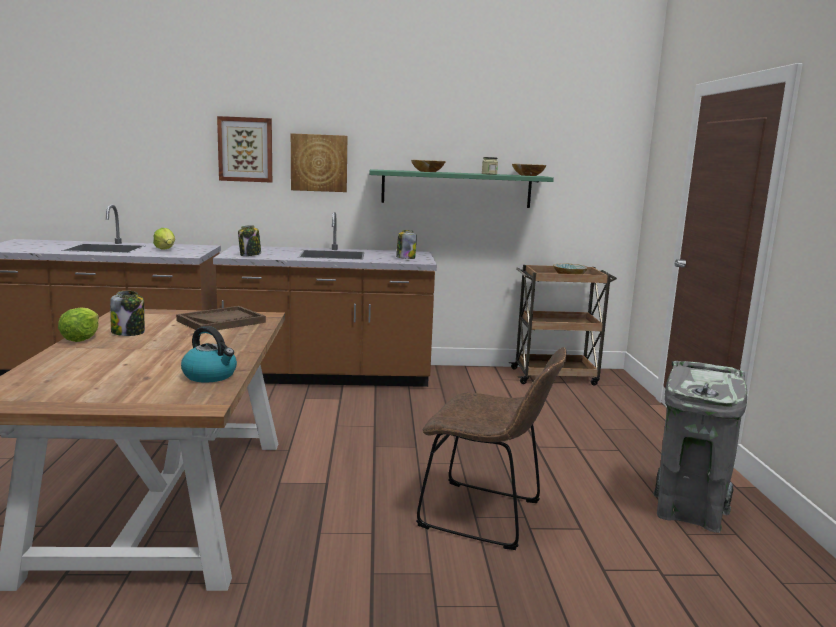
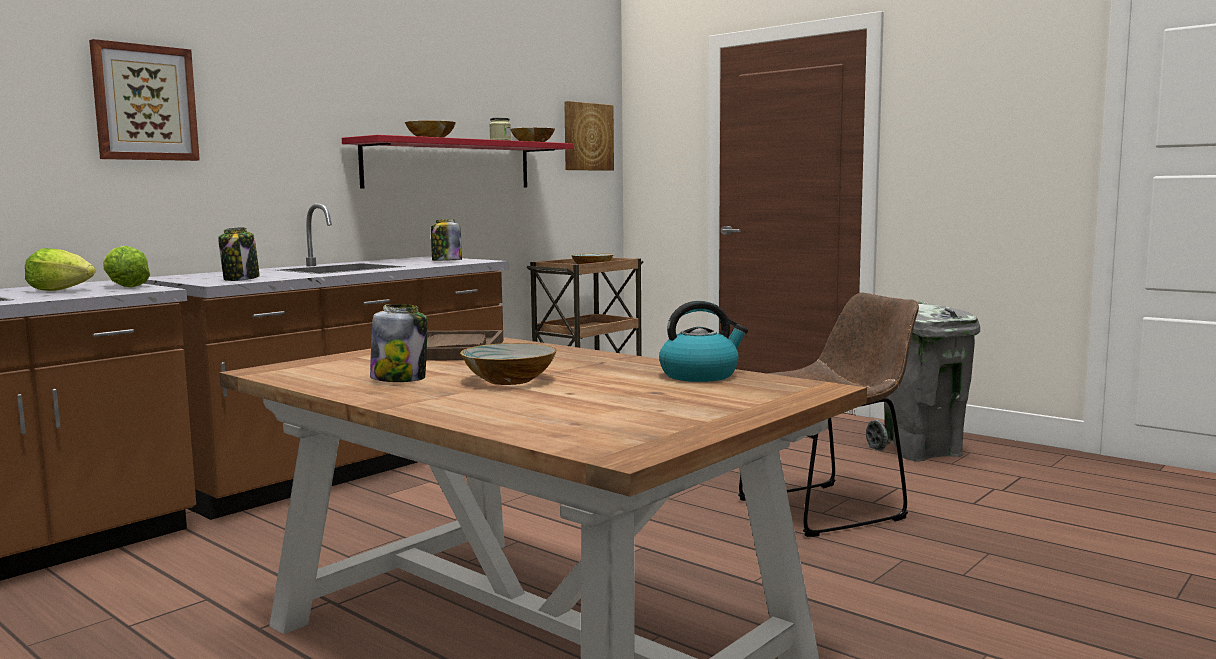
camera: 45 degrees left, 5 degrees down
(81, 338) = (372, 396): lettuce -> lettuce (125, 286)
(148, 348) = (509, 380): none -> bowl
(319, 163) = (268, 127): picture -> picture (587, 137)
(456, 189) = (449, 164): green shelf -> red shelf

